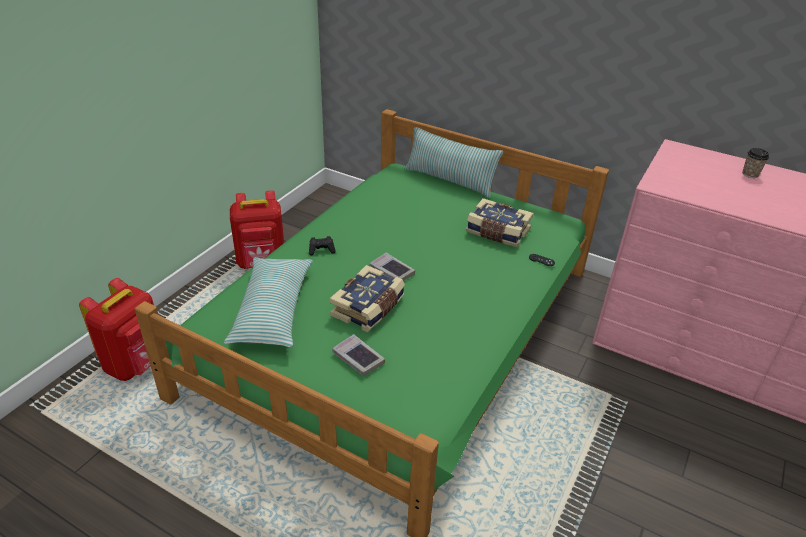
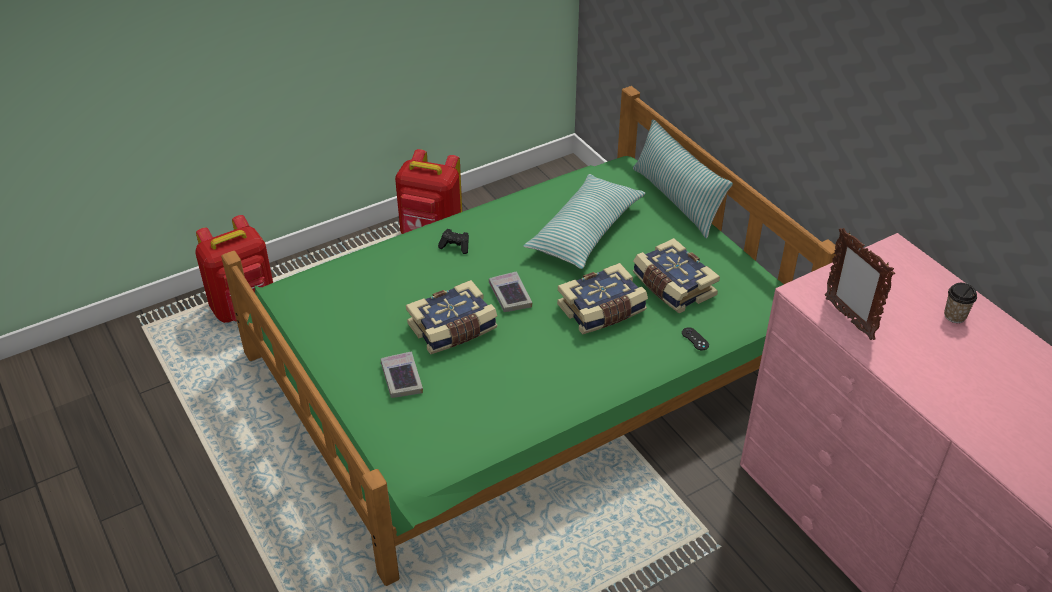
camera: 30 degrees right, 5 degrees up
(273, 310) = (358, 298): pillow -> pillow (585, 231)
(465, 261) = (602, 311): none -> book
(698, 192) = (848, 318): none -> picture frame

